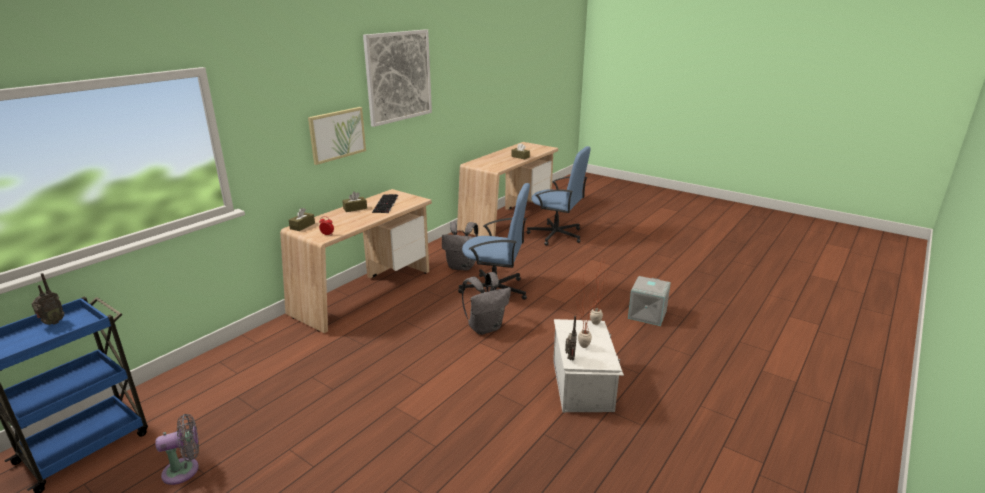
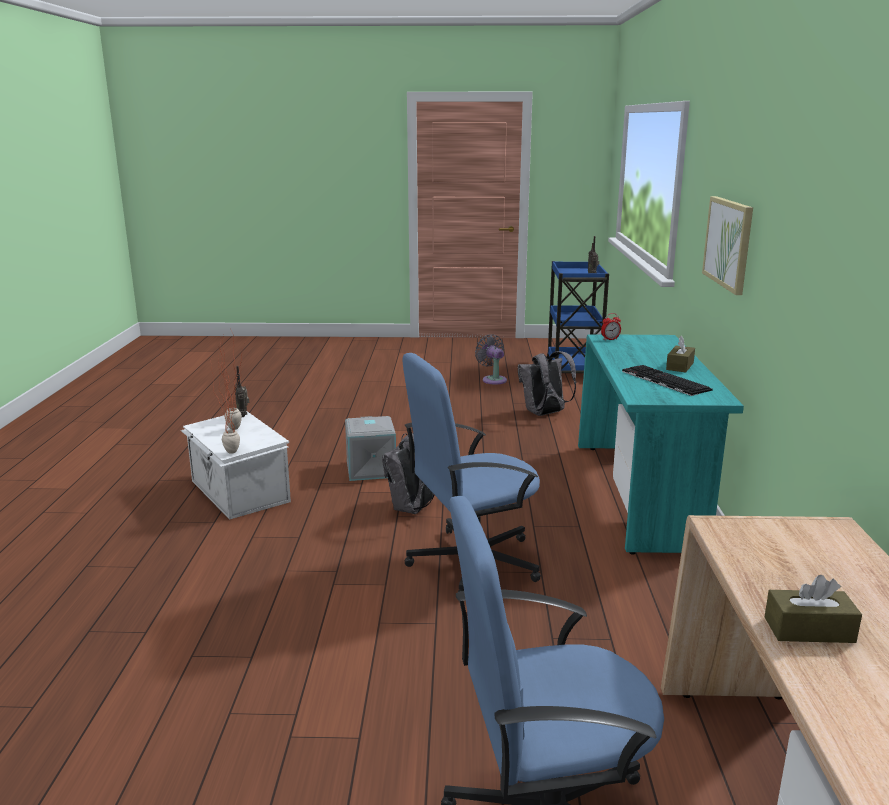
camera: 145 degrees right, 5 degrees down
(185, 470) = (493, 379): grey fan -> grey fan turned 120 degrees clockwise
(302, 226) = (662, 339): brown tissue box -> none
(365, 293) = (640, 495): beige desk -> turquoise desk
(398, 76) = (805, 167): picture -> none
(462, 266) = (600, 589): grey backpack -> grey backpack (544, 414)
(646, 314) = (169, 613): grey storage box -> grey storage box (372, 469)

